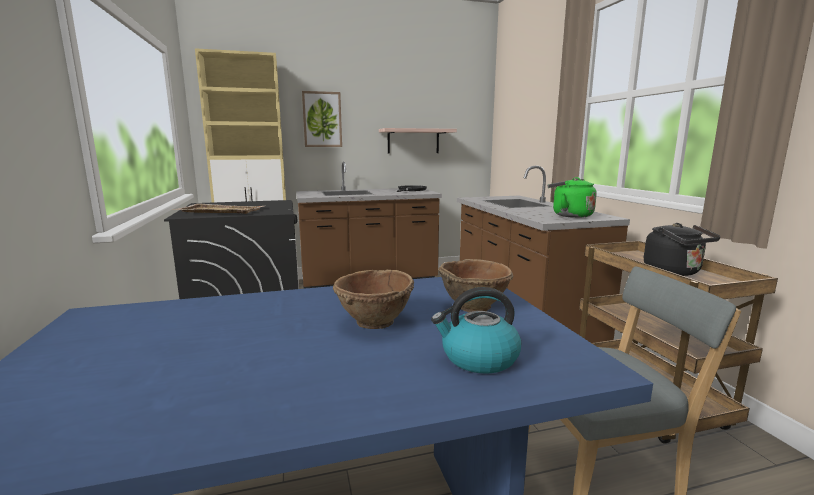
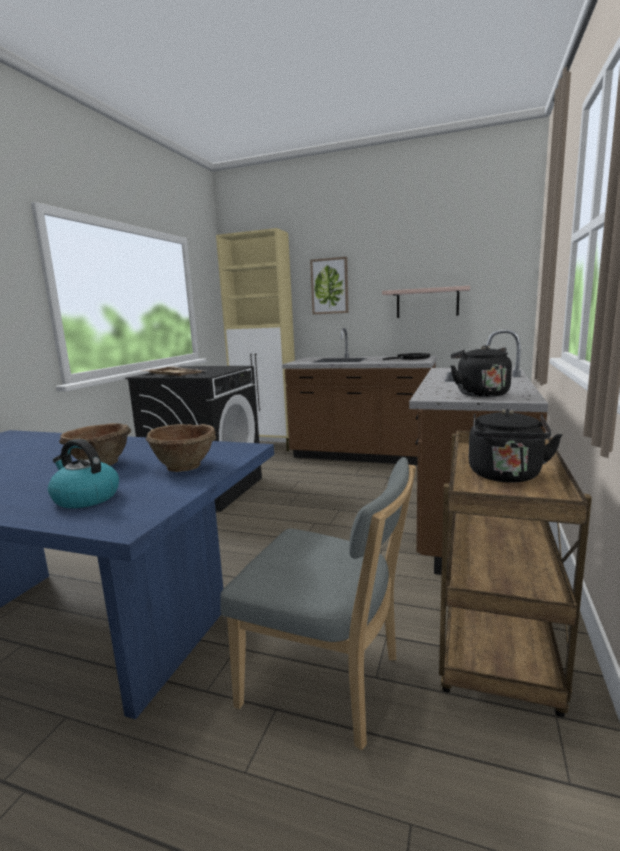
camera: 35 degrees right, 0 degrees up
(569, 215) = (480, 394): green kettle -> black kettle

